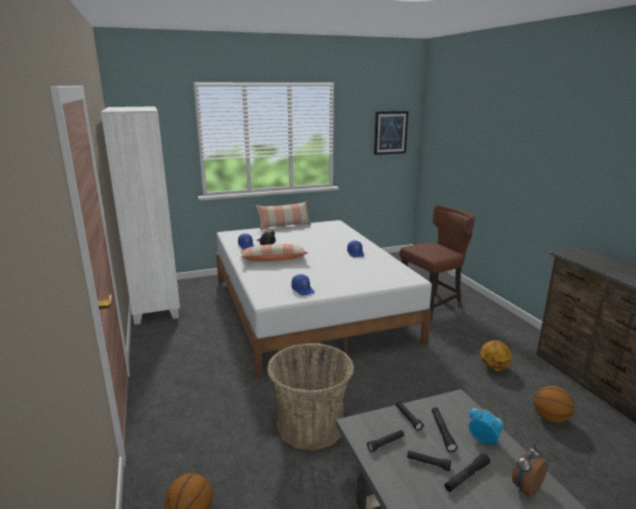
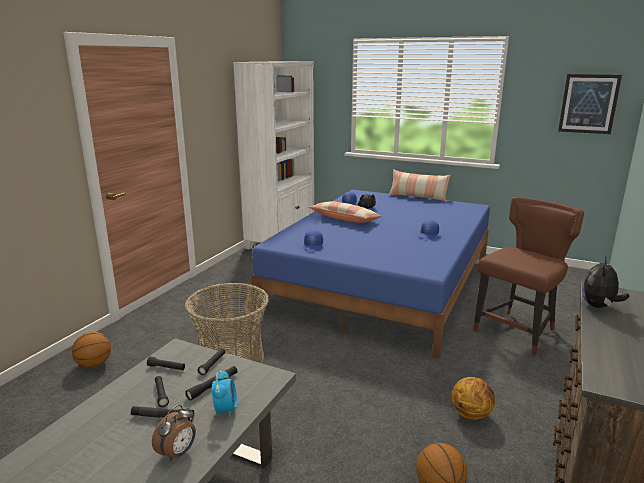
camera: 45 degrees right, 0 degrees up
(308, 307) = (383, 283): white bed -> blue bed
(432, 305) = (518, 331): brown chair -> brown chair turned 60 degrees counterclockwise
(525, 488) = (178, 453): alarm clock -> alarm clock turned 120 degrees clockwise
(586, 262) = (599, 306): none -> plush toy

